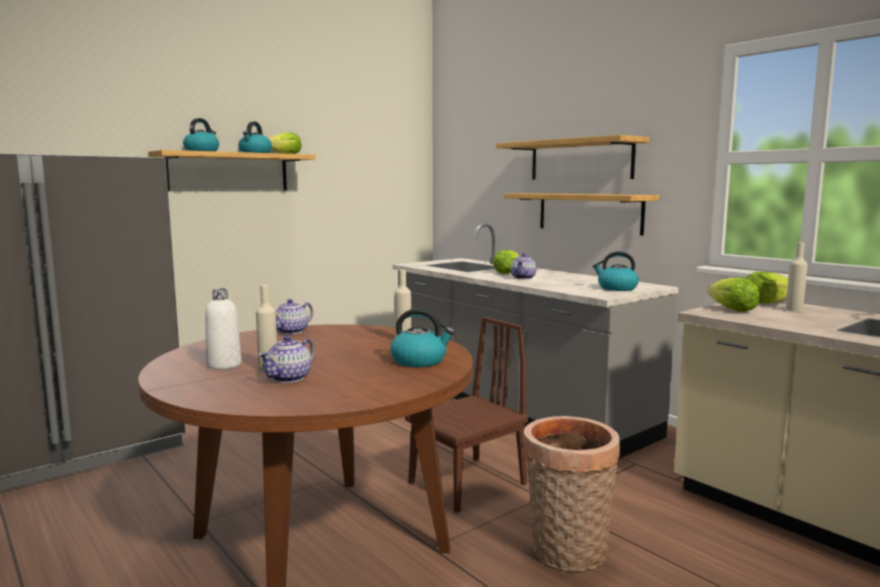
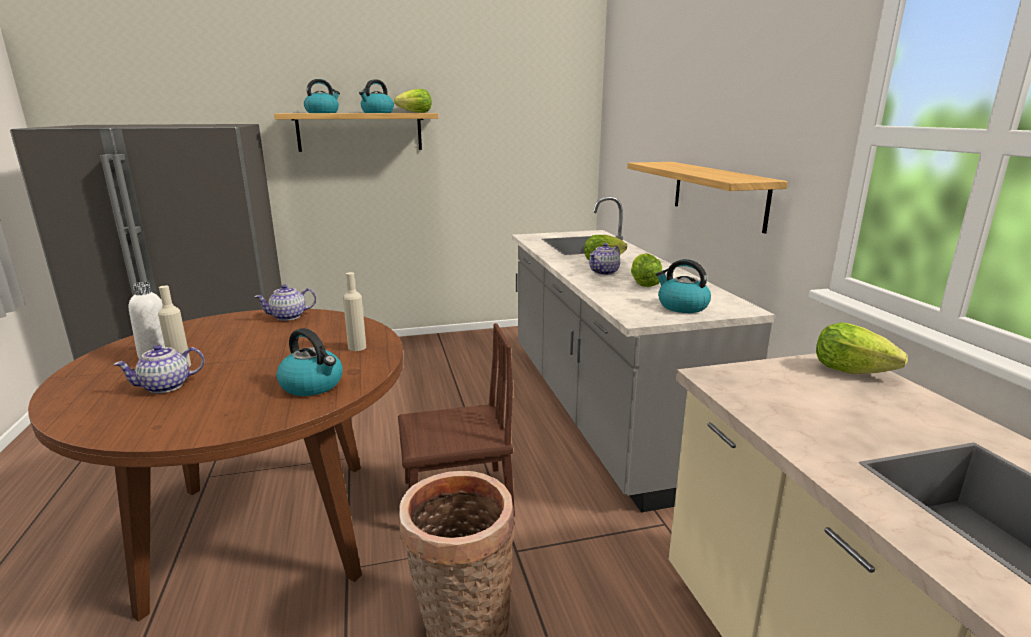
camera: 25 degrees right, 10 degrees up
(580, 160) = (716, 124): shelf -> none
(732, 310) = (764, 378): lettuce -> lettuce (643, 284)
(794, 310) = (868, 395): beige bottle -> none

